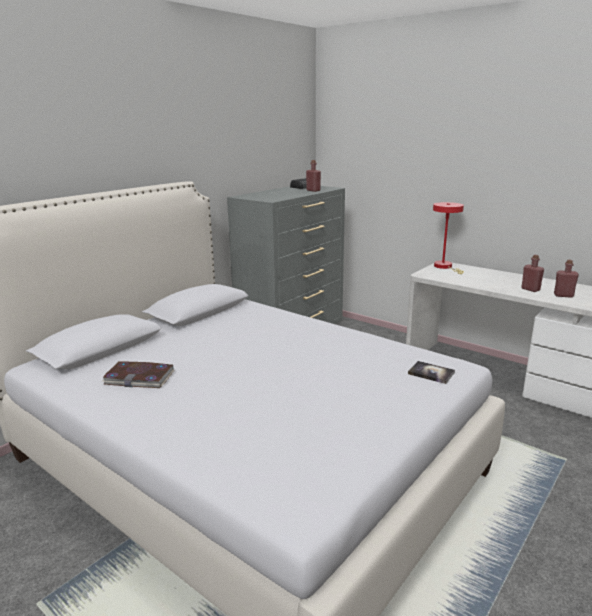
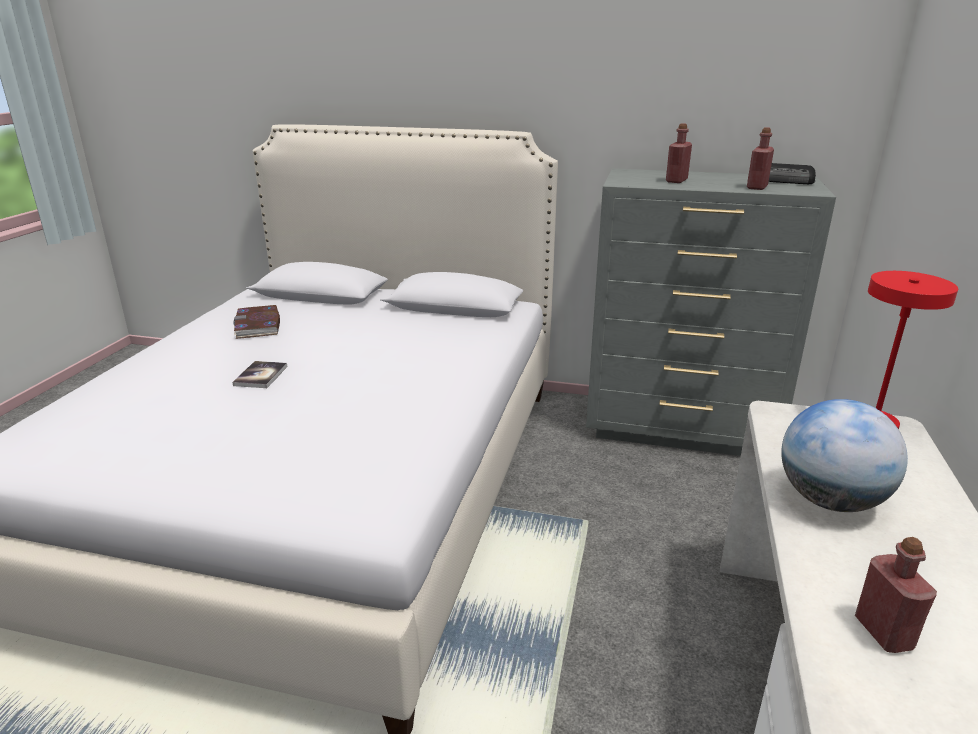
camera: 65 degrees right, 5 degrees up
(431, 373) = (335, 494): book -> book (261, 376)
(491, 283) = (830, 501): none -> globe
(530, 289) = (861, 566): red bottle -> red bottle (676, 181)

